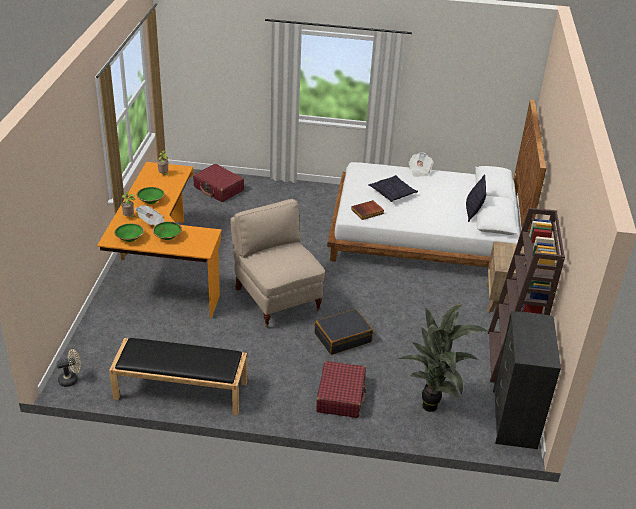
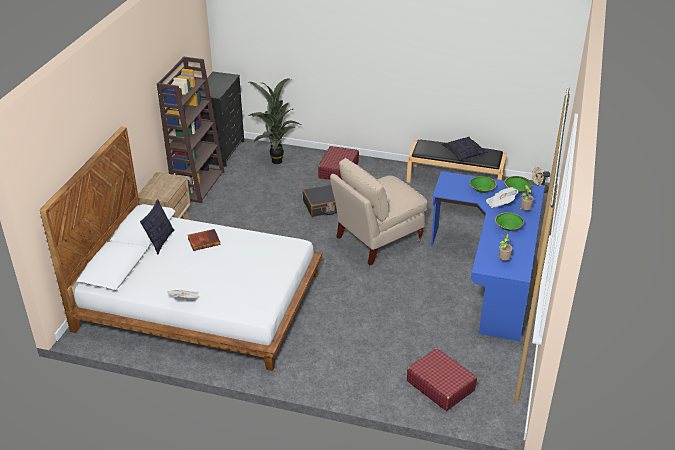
camera: 170 degrees left, 0 degrees up
(162, 270) = (490, 274): orange desk -> blue desk
(276, 299) = (377, 239): beige chair -> beige chair turned 75 degrees clockwise
(367, 212) = (275, 247): book -> book (204, 241)
(392, 194) = (236, 269): pillow -> pillow (464, 153)

